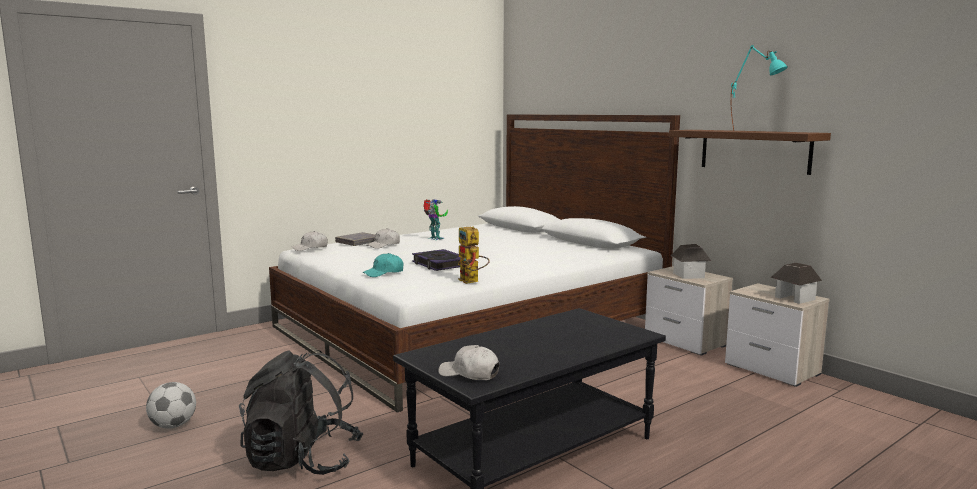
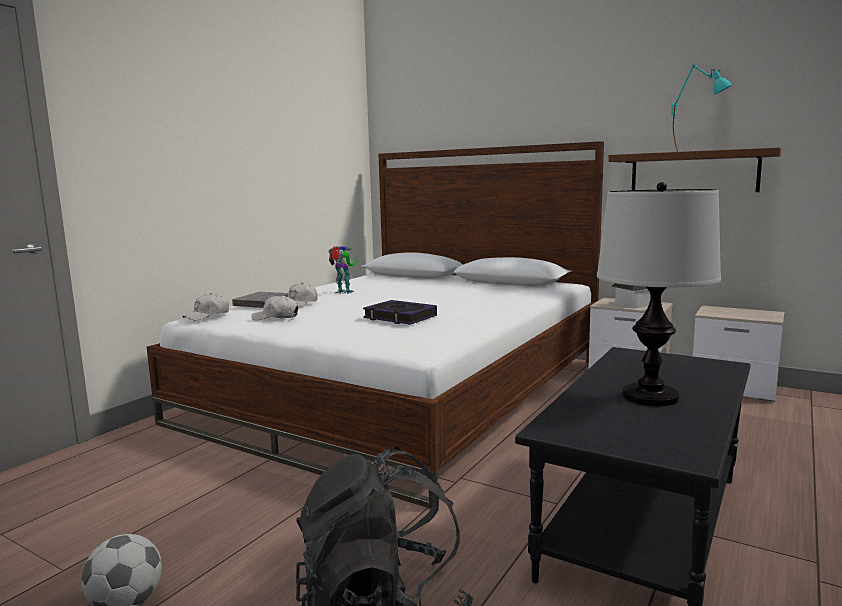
camera: 20 degrees left, 0 degrees up
(384, 273) = (351, 334): turquoise cap -> none
(469, 374) = (654, 443): white cap -> white cap (276, 317)
(472, 281) = (471, 331): toy robot -> none
(528, 346) = (649, 396): none -> table lamp
(794, 298) = (759, 315): toy house -> none

